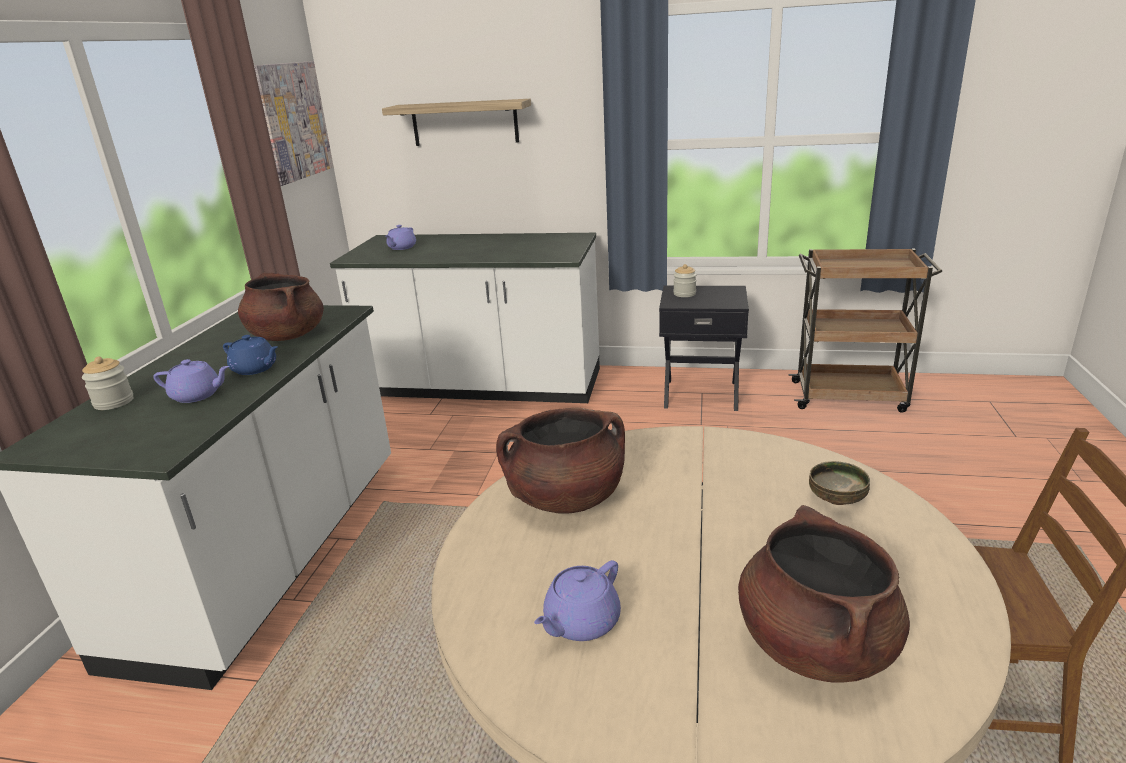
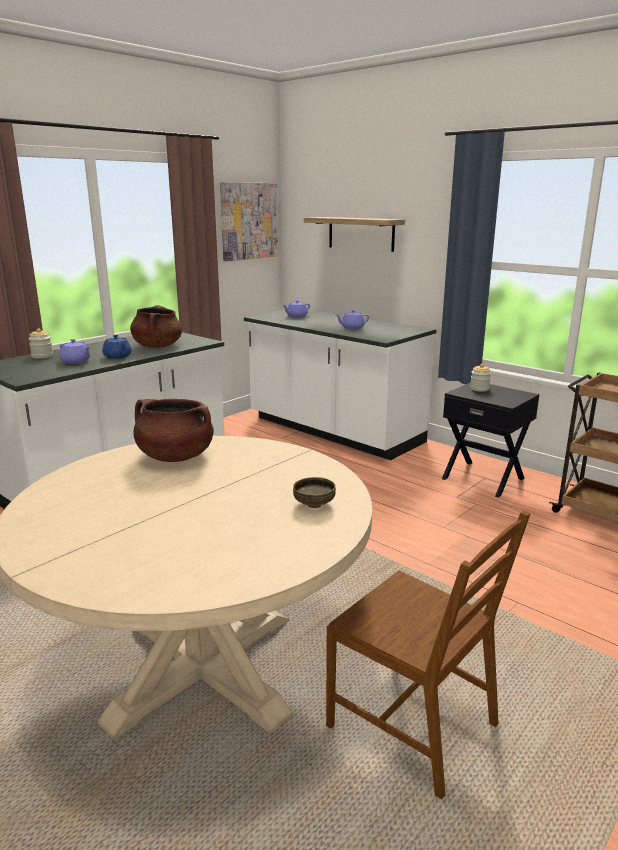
camera: 30 degrees right, 5 degrees down
(580, 622) = (89, 503): purple teapot -> purple teapot (352, 328)
(814, 644) = (171, 551): brown cooking pot -> none

